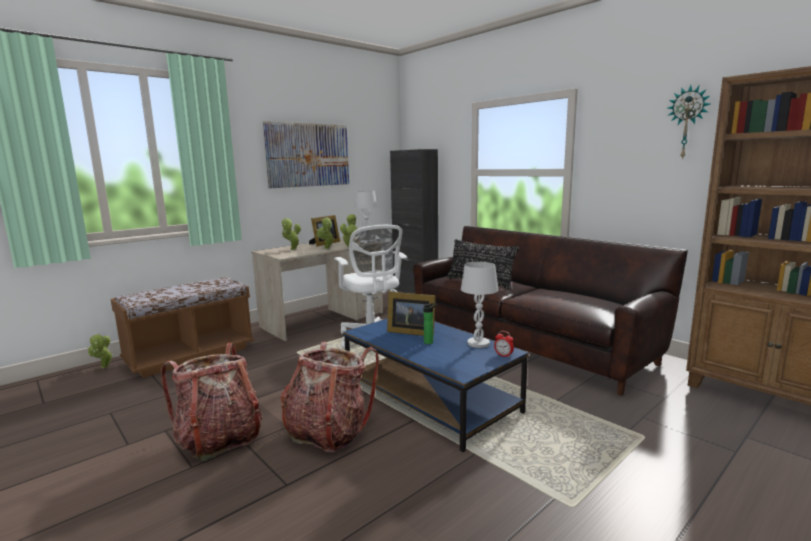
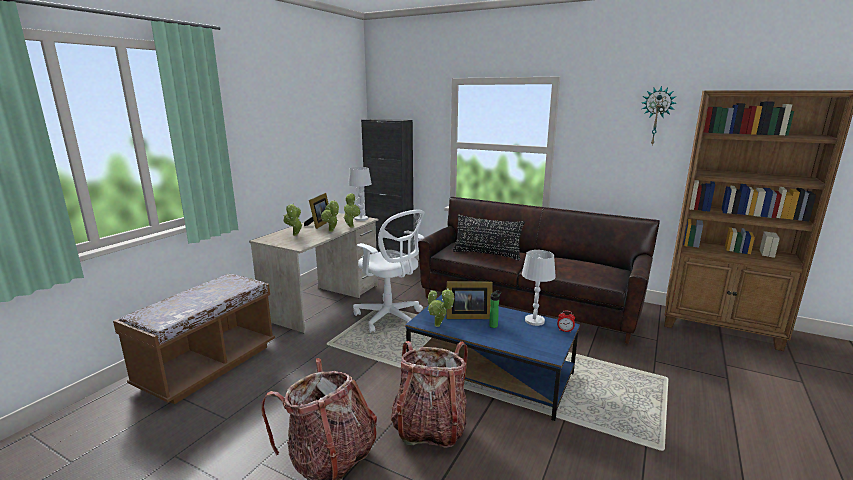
camera: 20 degrees left, 5 degrees up
(104, 368) = (110, 400): potted plant -> potted plant (439, 326)
(308, 155) = (290, 129): picture -> none

